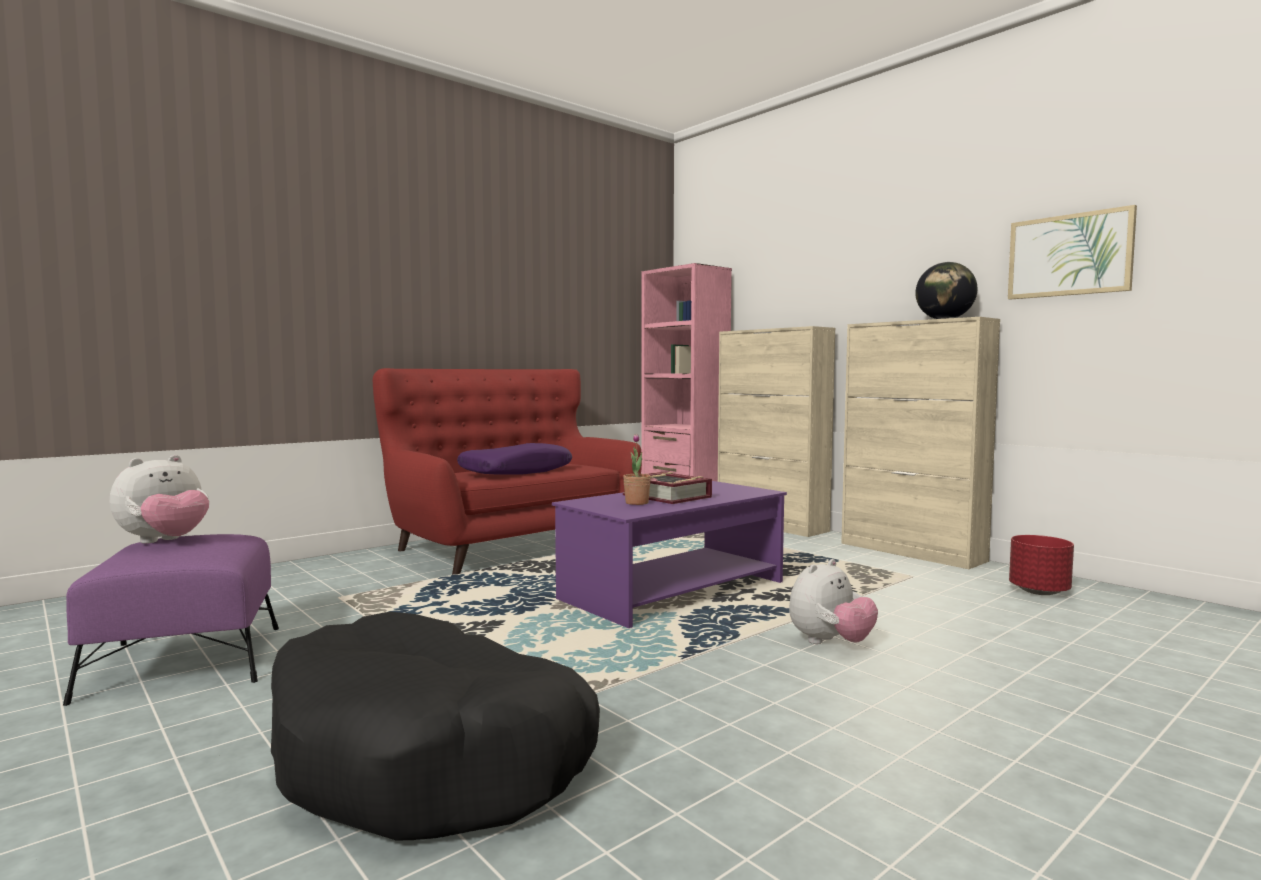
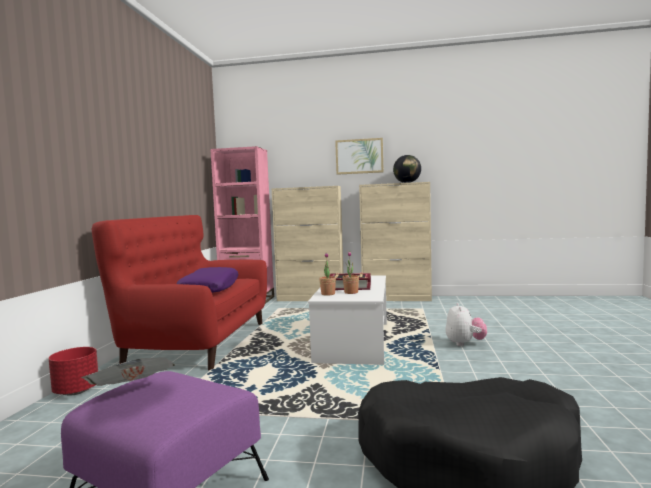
camera: 40 degrees left, 0 degrees up
(165, 542) = (132, 394): plush toy -> newspaper
(604, 499) = (328, 294): none -> potted plant
(674, 591) = (353, 341): purple coffee table -> white coffee table
(1039, 591) = (470, 304): red planter -> red planter (76, 391)
(1069, 255) = (456, 155): picture -> picture (359, 156)

